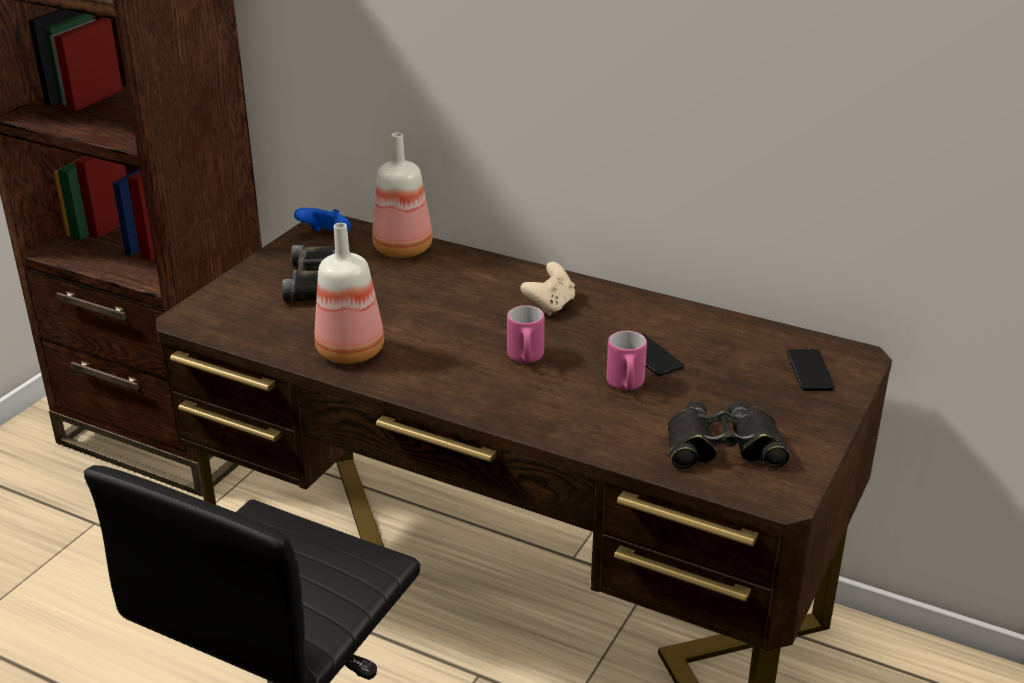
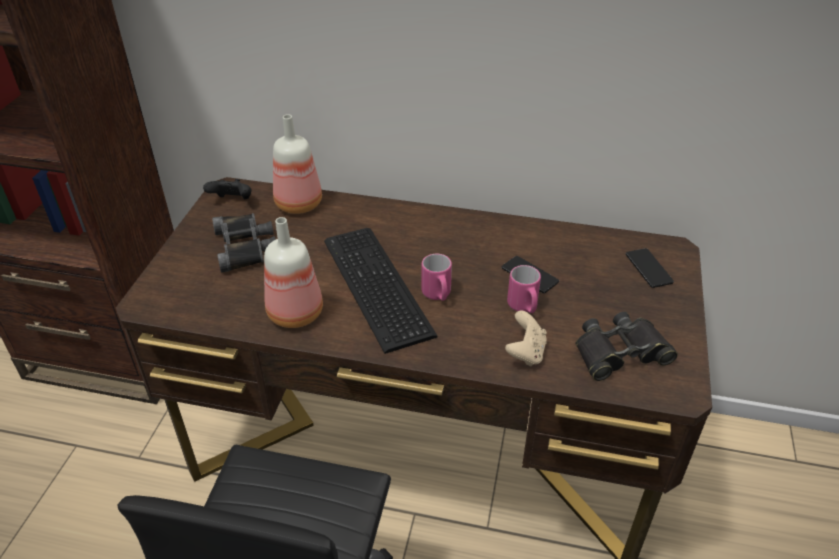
camera: 15 degrees left, 10 degrees up
(327, 237) = (232, 201): blue game controller -> black game controller
(453, 342) = (374, 288): none -> keyboard
(550, 306) = (435, 240): beige game controller -> beige game controller (525, 352)

